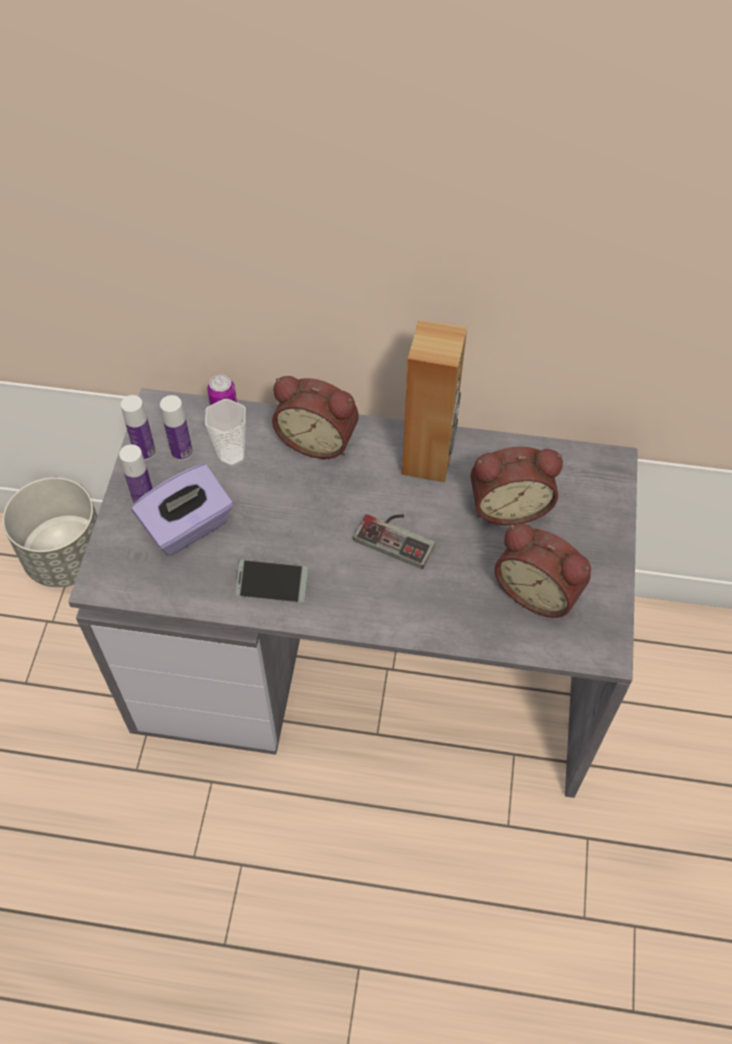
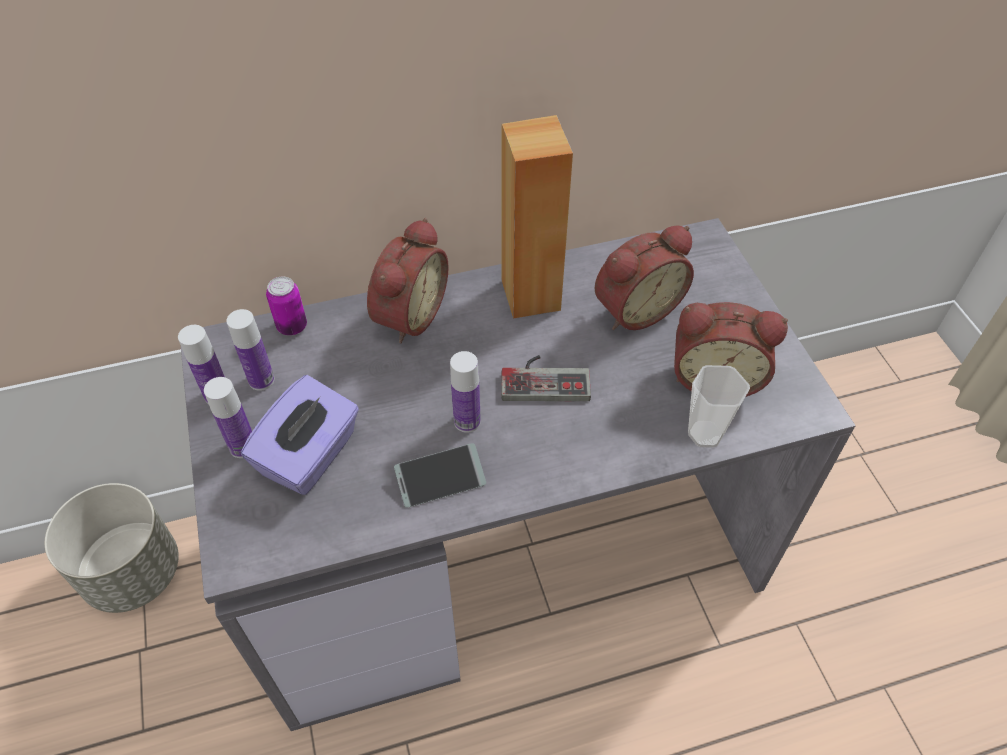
camera: 25 degrees left, 5 degrees down
(232, 455) = (321, 364): cup -> cup (705, 434)
(317, 547) = (467, 421): none -> bottle
(318, 439) = (407, 315): alarm clock -> alarm clock turned 60 degrees counterclockwise

